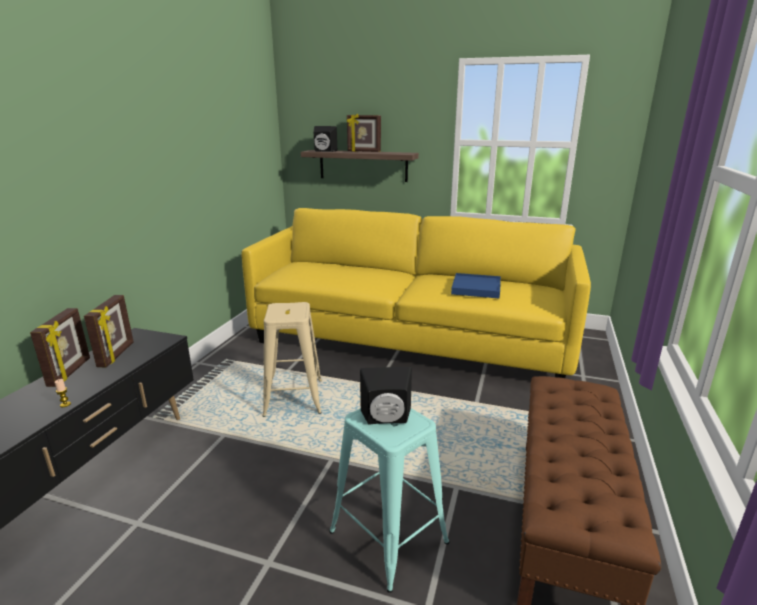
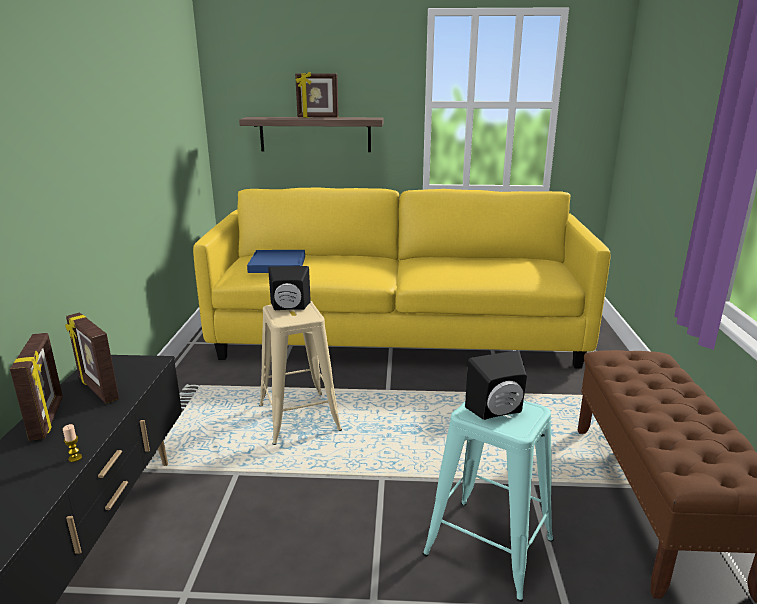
camera: 15 degrees left, 0 degrees up
(117, 355) = (97, 389): picture frame -> picture frame turned 150 degrees clockwise
(324, 151) = (268, 118): black speaker -> black speaker (289, 308)
(476, 288) = (480, 268): blue tray -> blue tray (277, 264)

